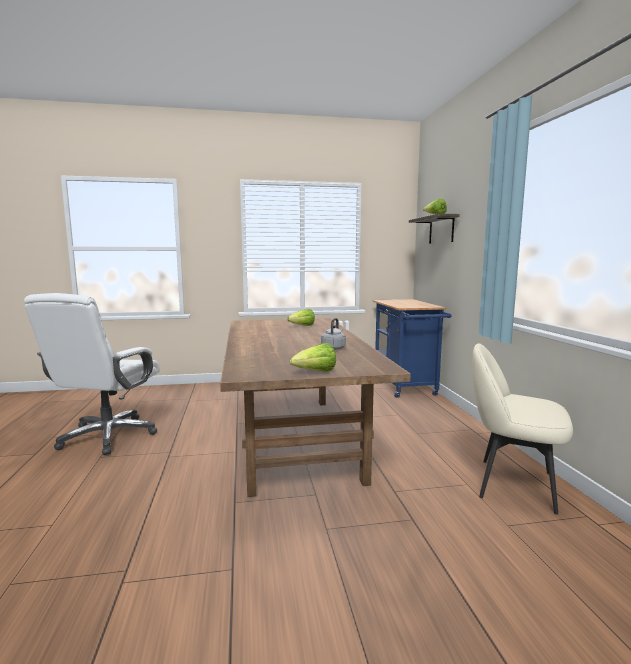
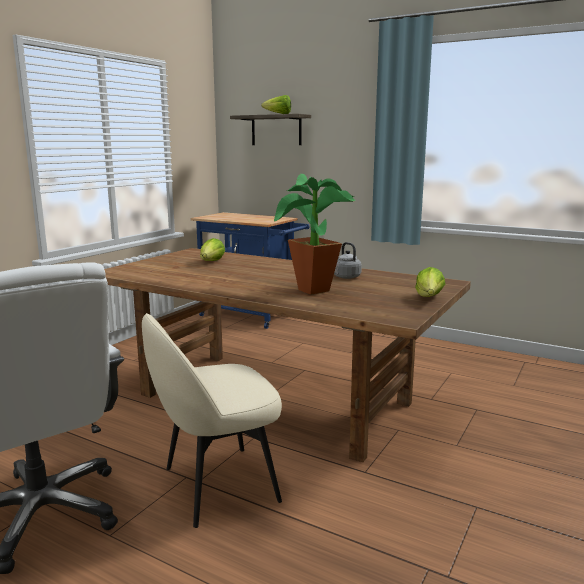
camera: 50 degrees left, 5 degrees up
(273, 350) = (314, 292): none -> potted plant
(512, 484) = (467, 360): beige chair -> beige chair (217, 485)

